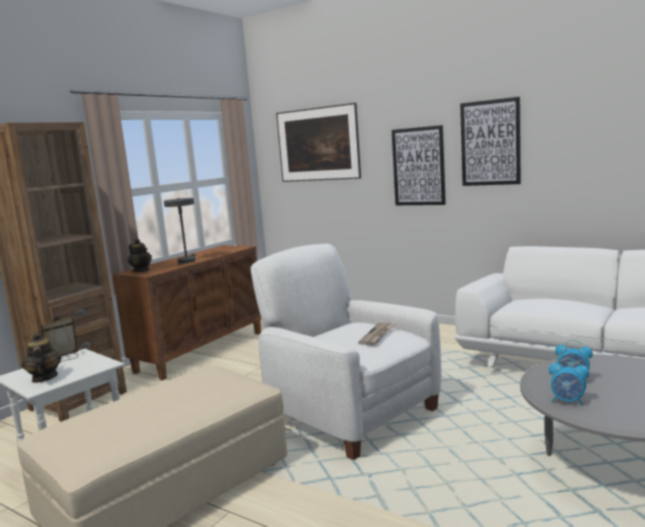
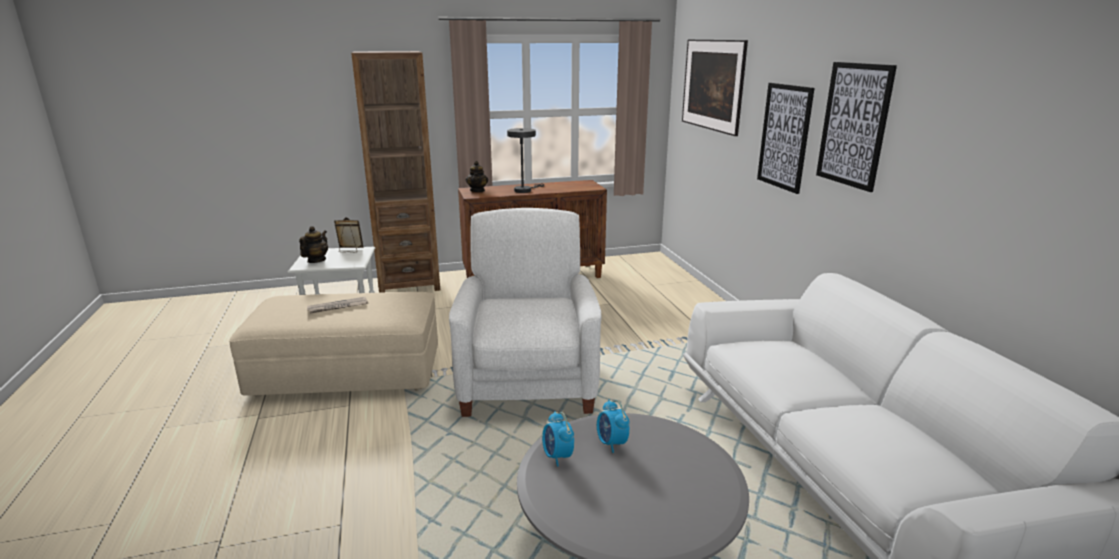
camera: 40 degrees right, 10 degrees up
(378, 335) = (536, 318): newspaper -> newspaper (337, 307)

